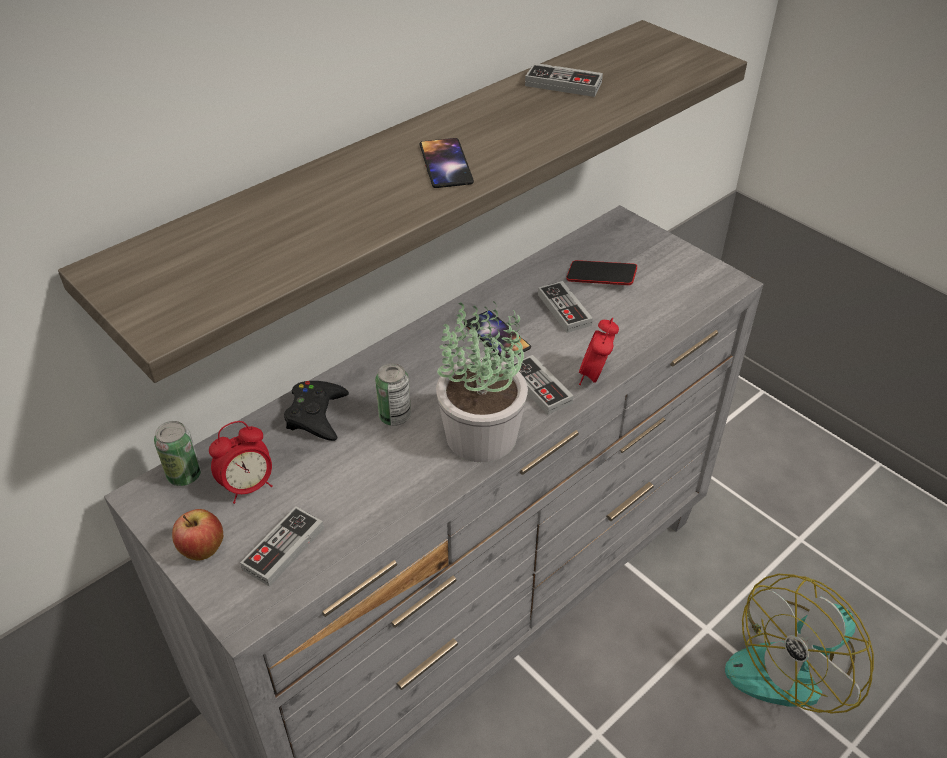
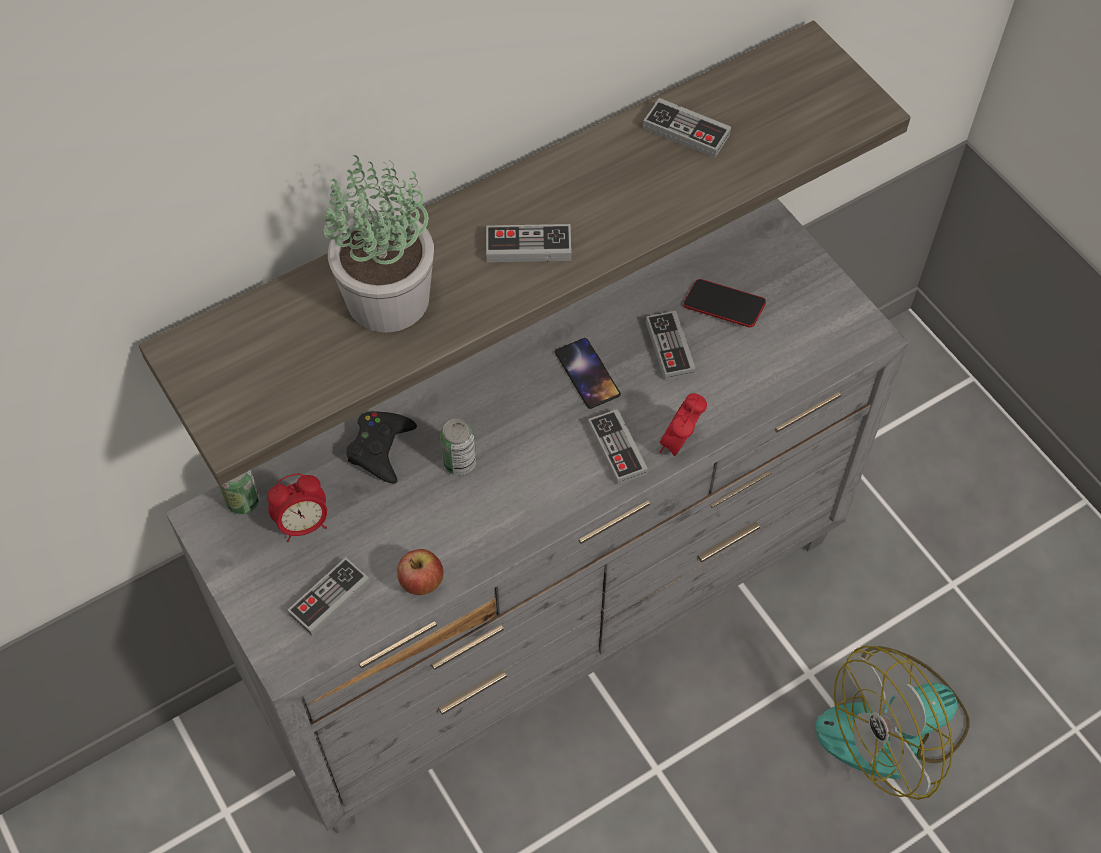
camera: 10 degrees right, 15 degrees up
(203, 551) = (255, 589): apple -> apple (422, 584)
(445, 164) = (528, 247): phone -> game controller
(482, 434) = (545, 498): potted plant -> potted plant (389, 297)

